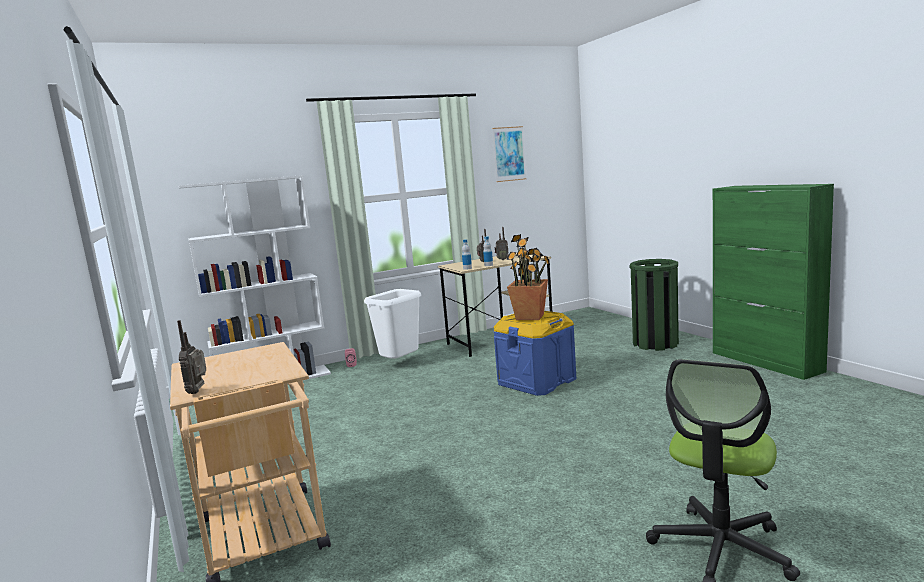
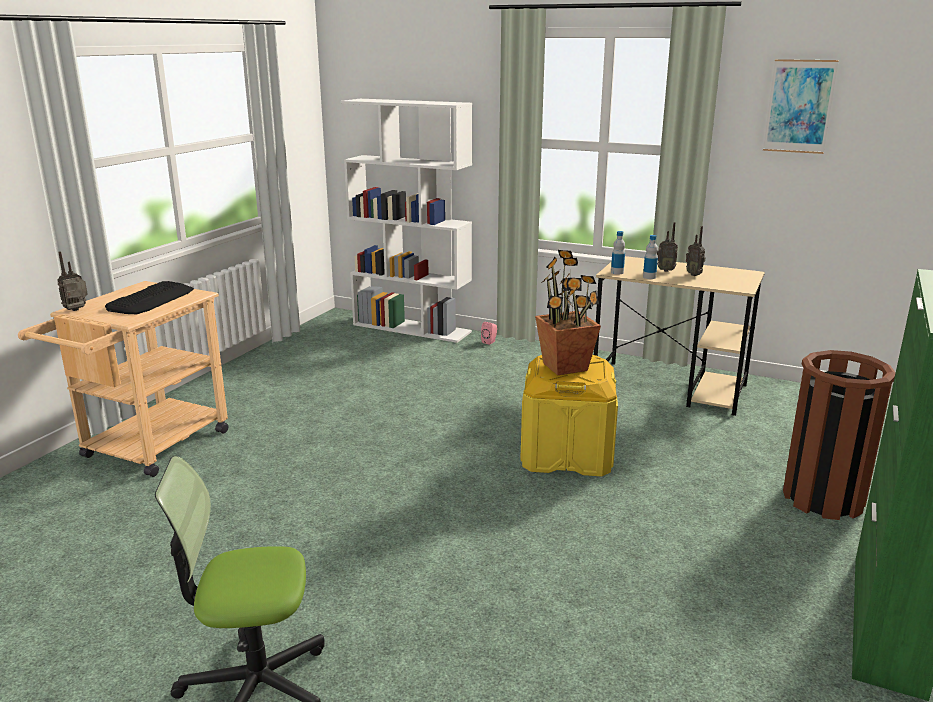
camera: 50 degrees right, 10 degrees up
(244, 362) = (151, 299): none -> keyboard
(400, 365) = (520, 363): white trash can -> none
(537, 381) = (567, 454): blue storage box -> yellow storage box
(655, 343) = (823, 498): green trash can -> brown trash can

